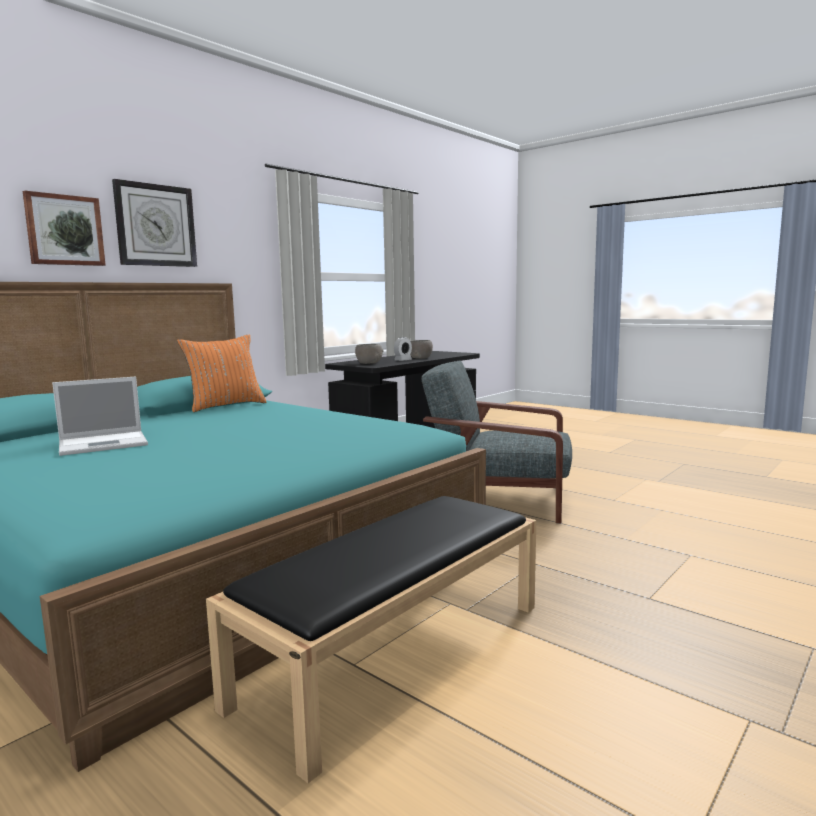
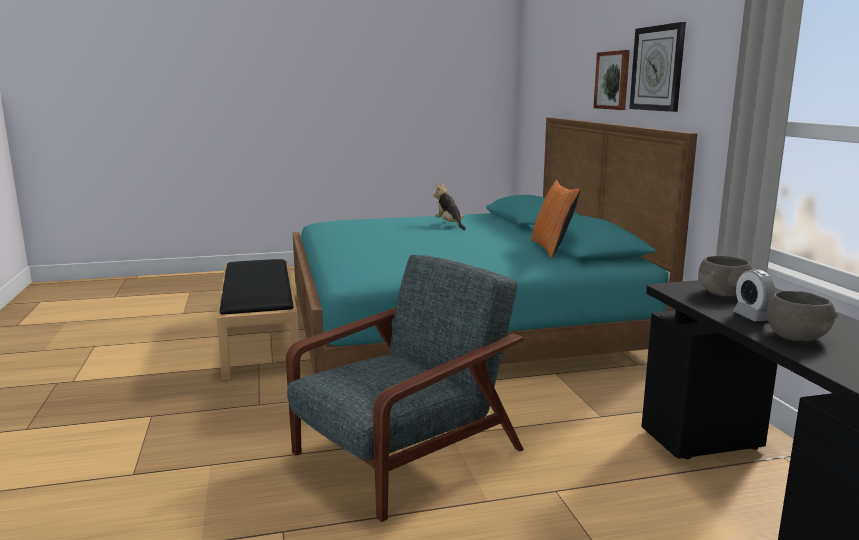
camera: 125 degrees right, 5 degrees up
(105, 443) = (449, 225): laptop -> plush toy

